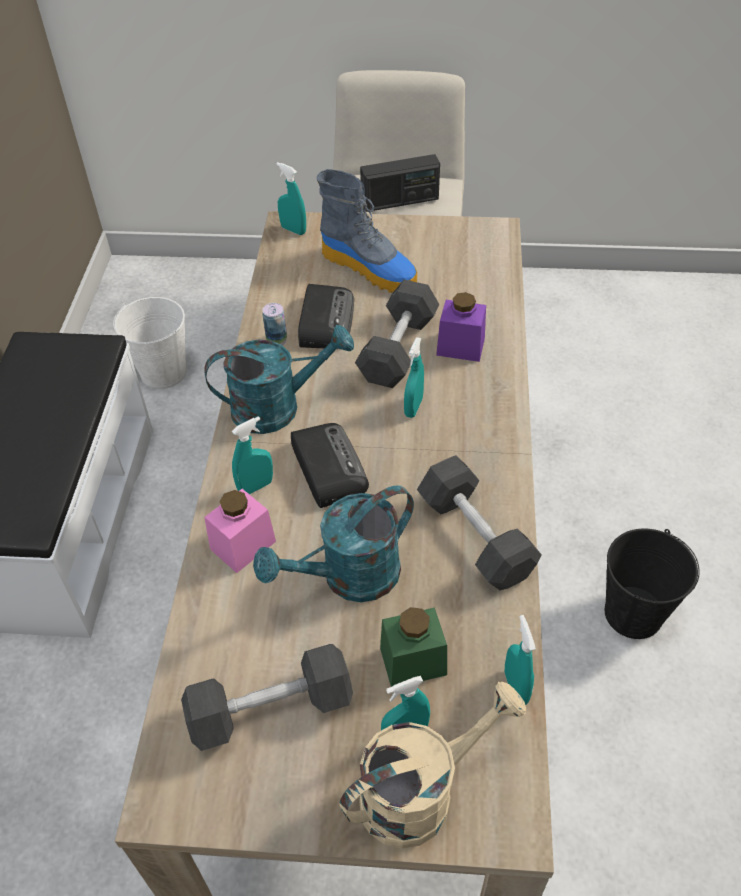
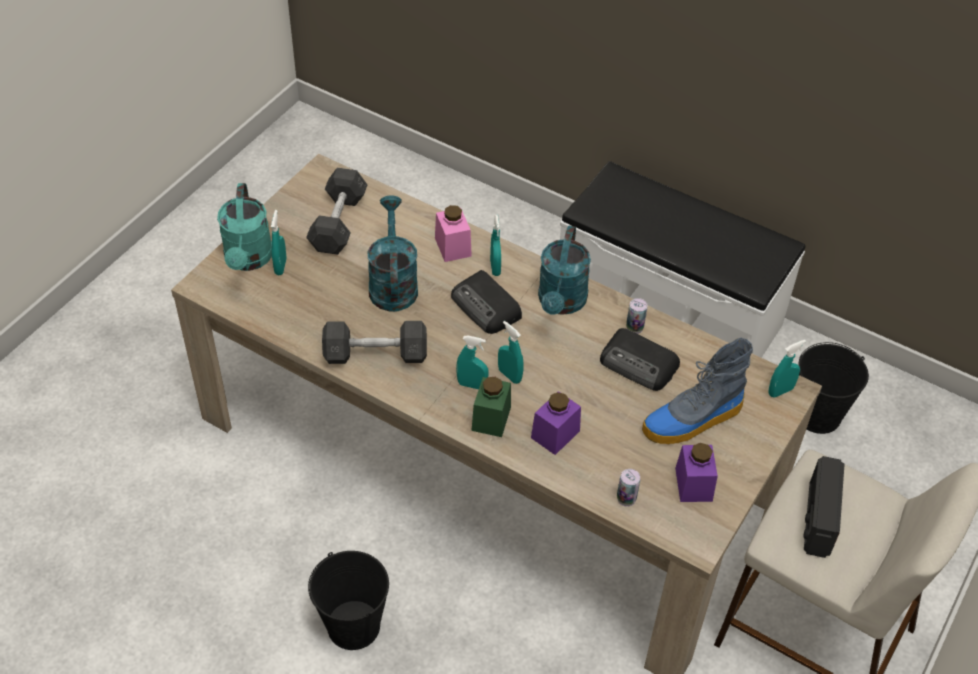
camera: 115 degrees right, 0 degrees up
(163, 372) = (818, 415): white bucket -> black bucket
(327, 467) = (486, 307): radio -> radio turned 45 degrees clockwise
(398, 349) = (578, 394): grey dumbbell -> none
(413, 661) = (317, 288): green jar -> green jar (491, 418)
(421, 791) = (248, 260): beige watering can -> turquoise watering can
(441, 248) = (693, 484): none -> purple jar
(491, 280) = (626, 498): none -> can
(515, 688) = (266, 322): turquoise spray bottle -> turquoise spray bottle (472, 385)

